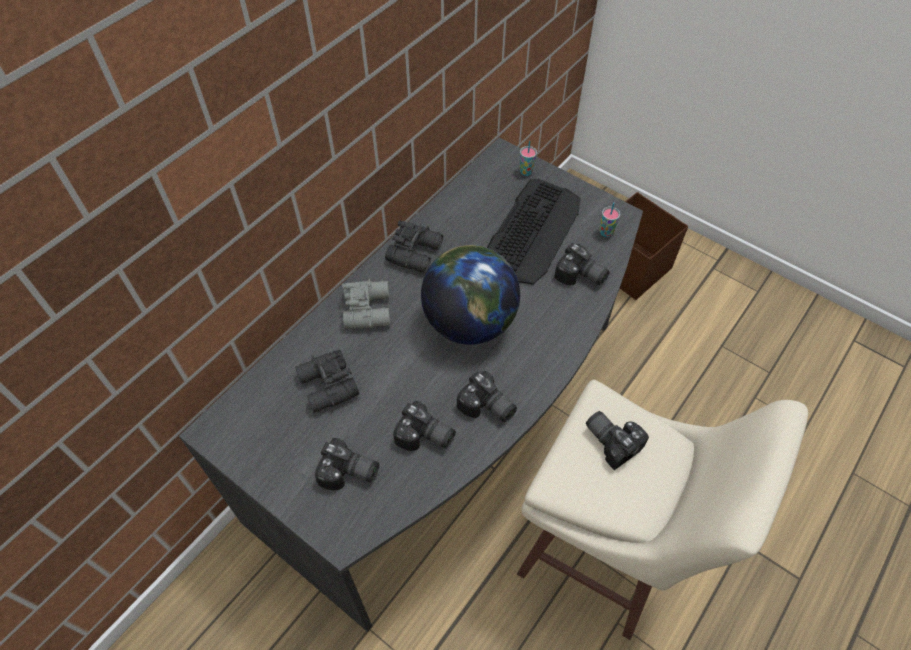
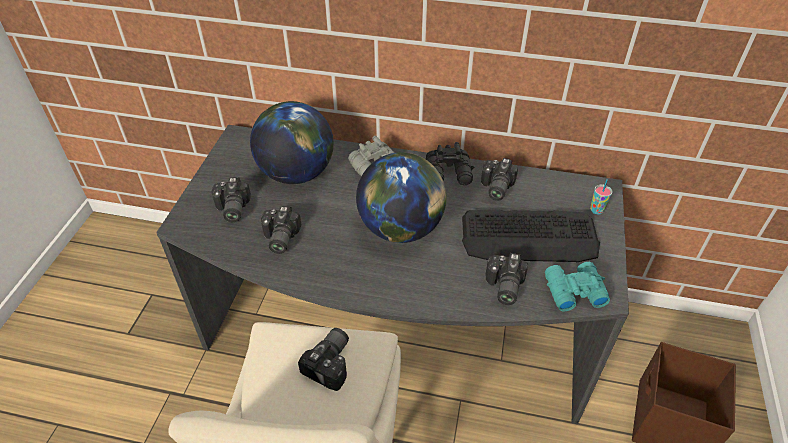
camera: 65 degrees right, 10 degrees down
(327, 387) = (296, 173): black binoculars -> globe
(486, 408) = (323, 266): camera -> camera (495, 188)
(606, 232) = (572, 291): cup -> turquoise binoculars

